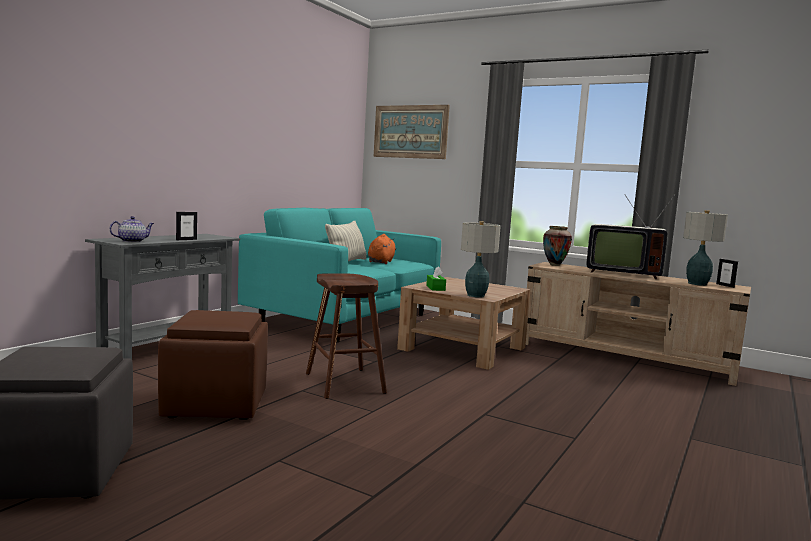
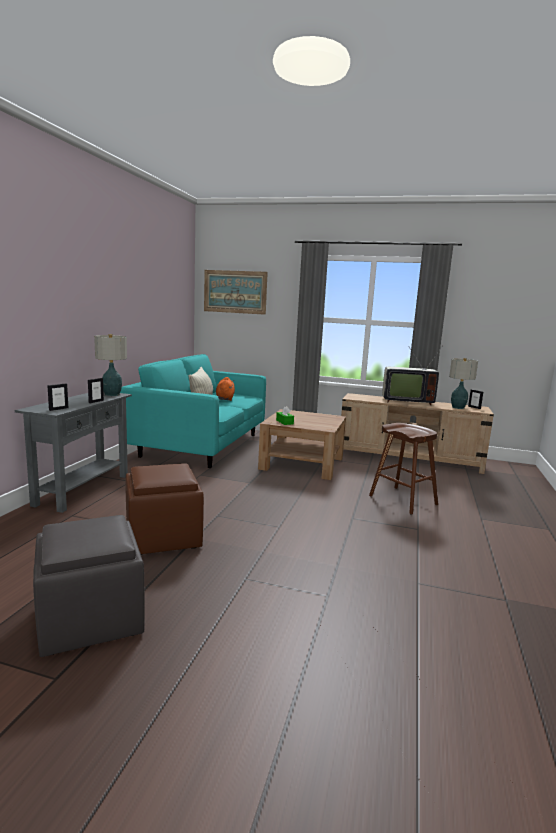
camera: 15 degrees left, 5 degrees up
(132, 241) = (58, 409): teapot -> picture frame
(344, 383) = (242, 505): brown stool -> brown stool (402, 500)
(475, 295) = (317, 427): table lamp -> table lamp (112, 394)
(554, 265) = (357, 396): vase -> none

